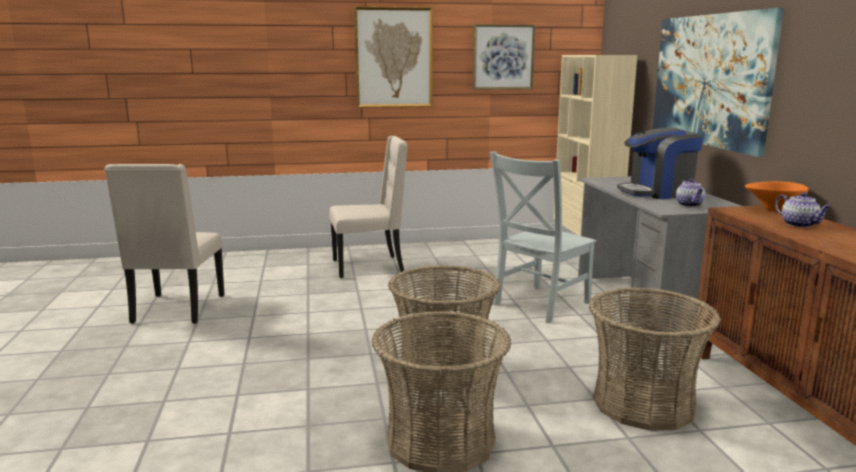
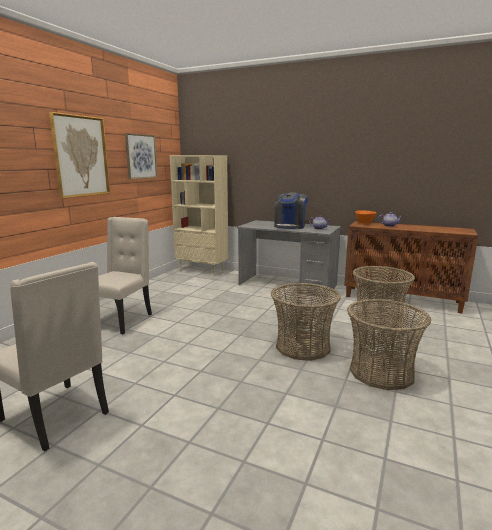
camera: 55 degrees left, 0 degrees up
(538, 304) = (255, 302): grey chair -> none
(710, 80) = (292, 167): picture -> none

